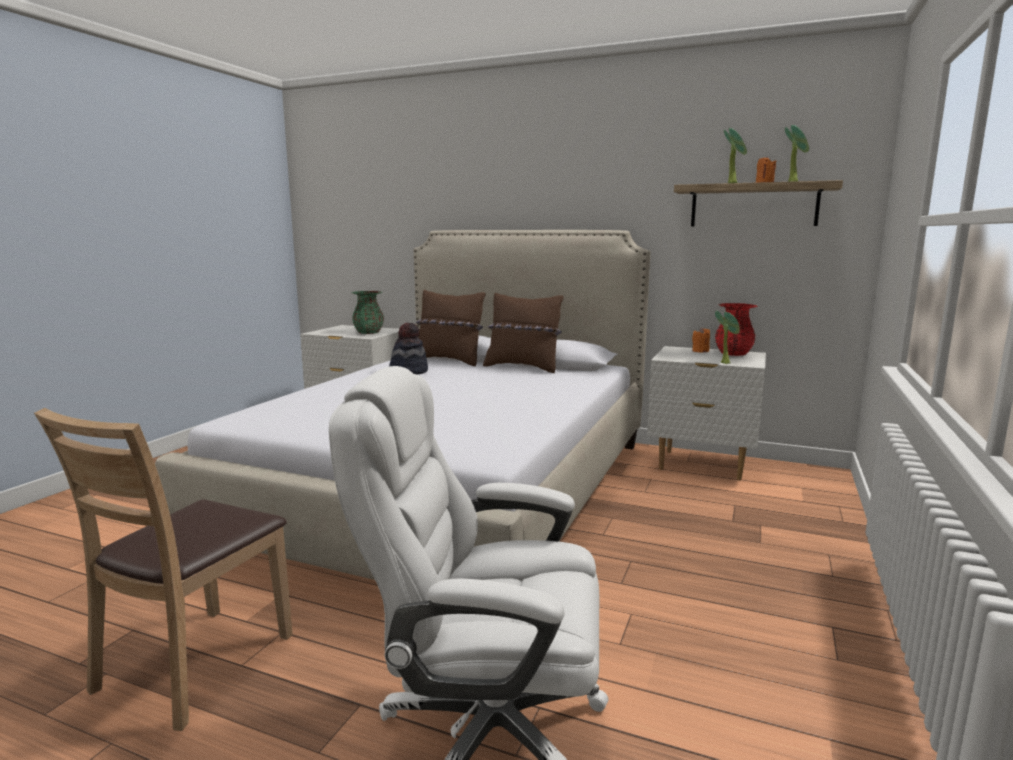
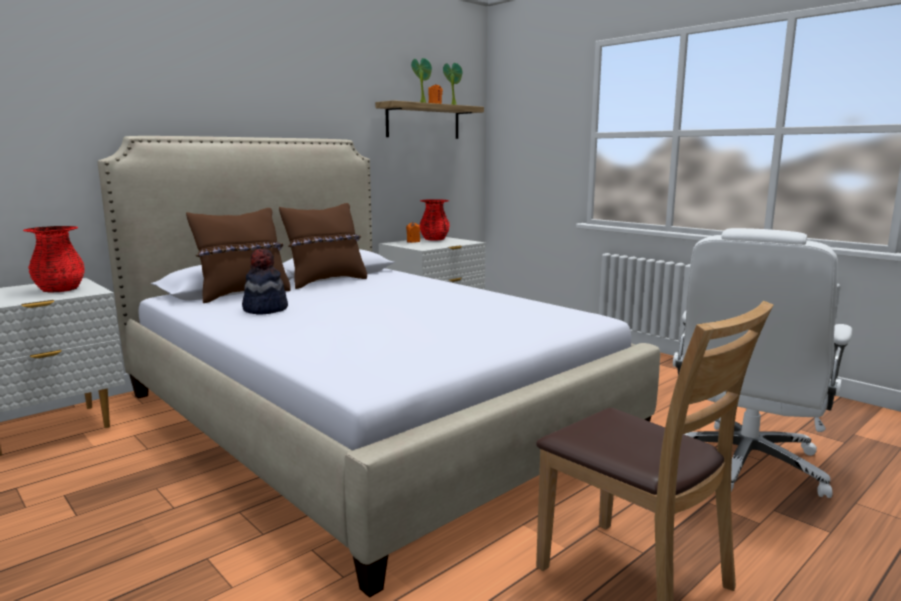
camera: 65 degrees left, 0 degrees up
(368, 332) = (60, 290): green vase -> red vase
(725, 363) = (459, 244): potted plant -> none

